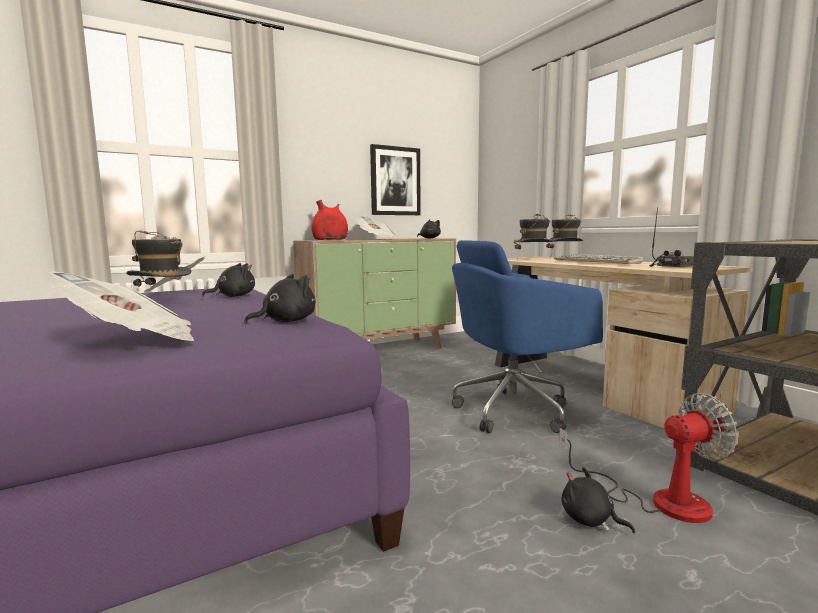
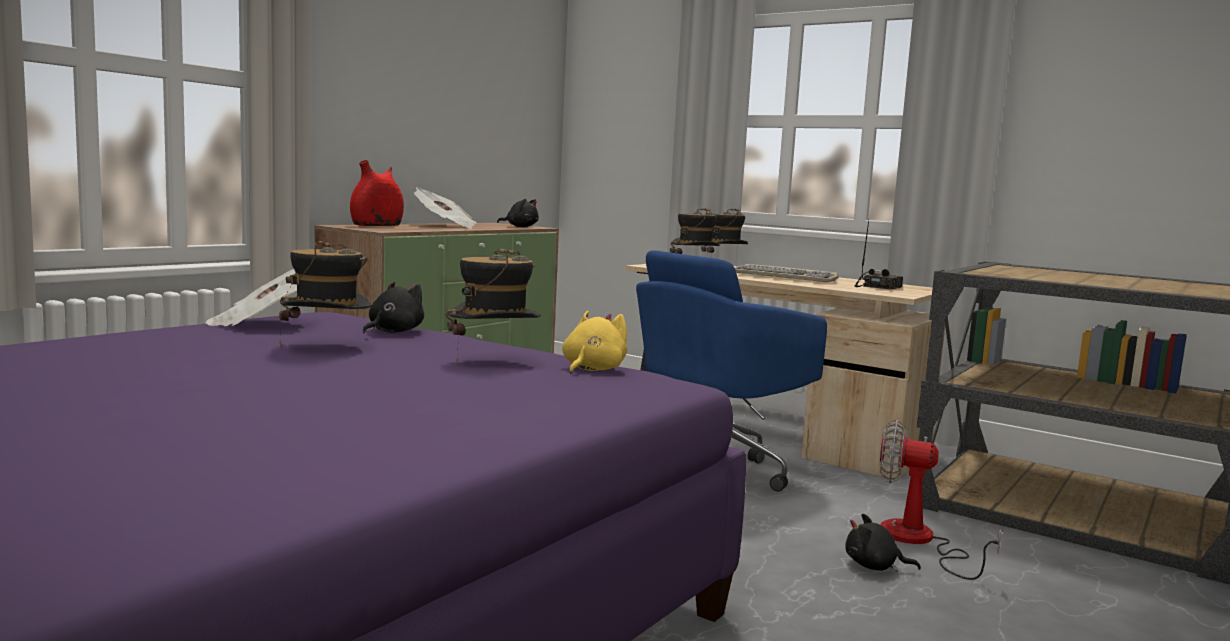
camera: 25 degrees left, 0 degrees up
(133, 340) = (515, 399): newspaper -> none
(227, 312) = (493, 359): none -> hat
(286, 321) = (592, 369): black plush toy -> yellow plush toy
(395, 181) = (458, 131): picture -> none
(659, 500) = (918, 541): fan -> fan turned 120 degrees counterclockwise

